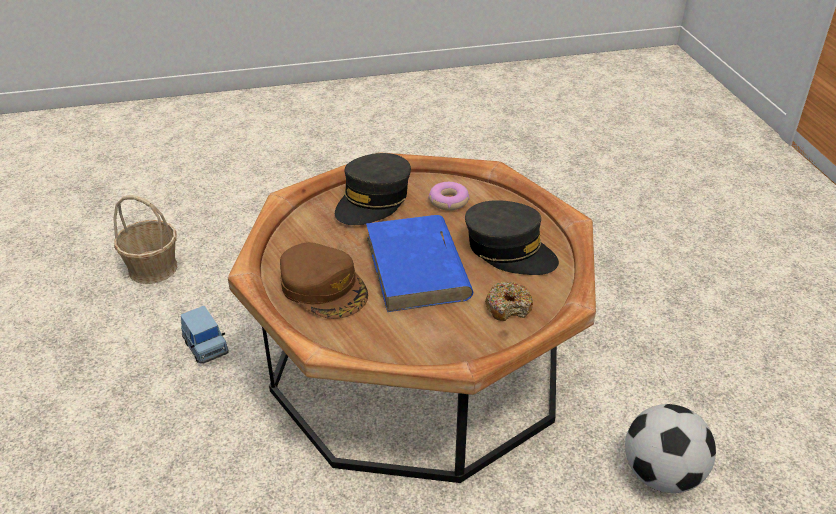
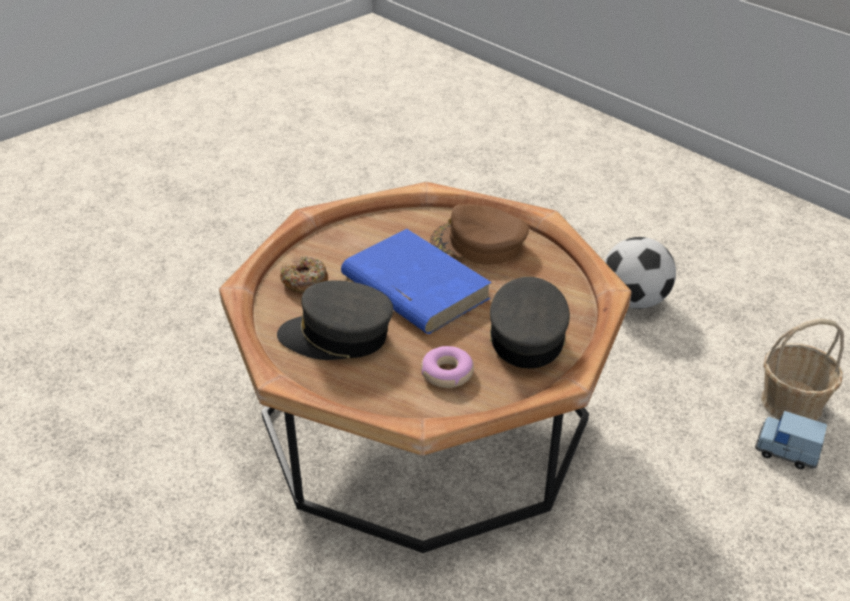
camera: 150 degrees right, 0 degrees up
(206, 347) = (629, 354): blue toy car -> blue toy car (786, 451)
(661, 475) = (149, 411): football -> football (634, 301)

